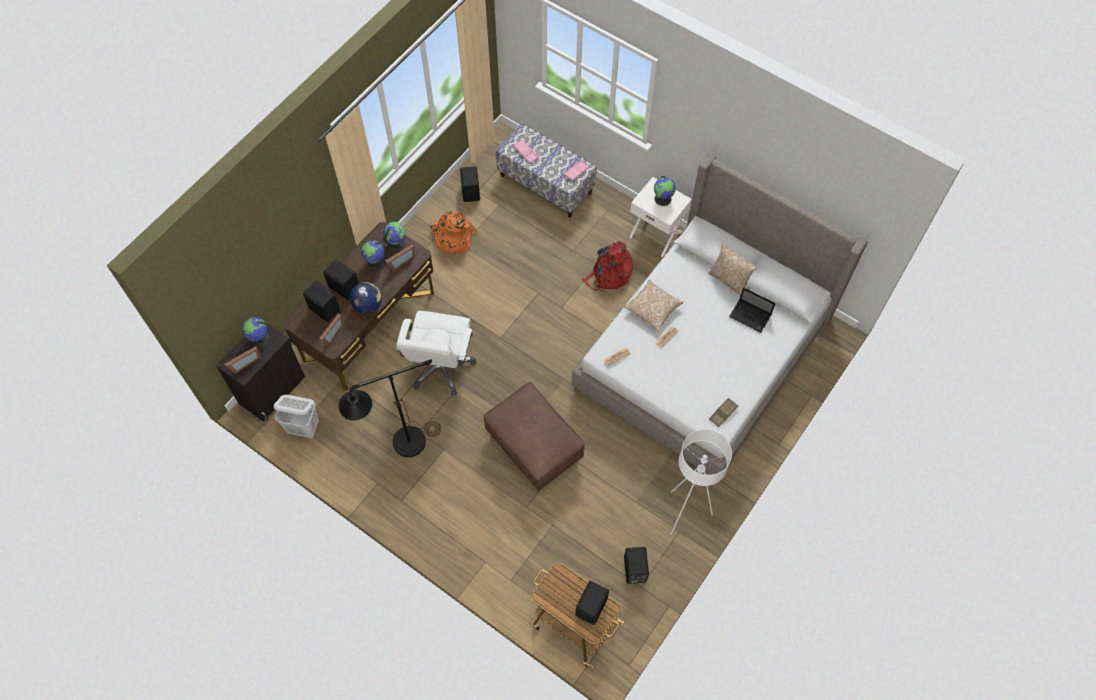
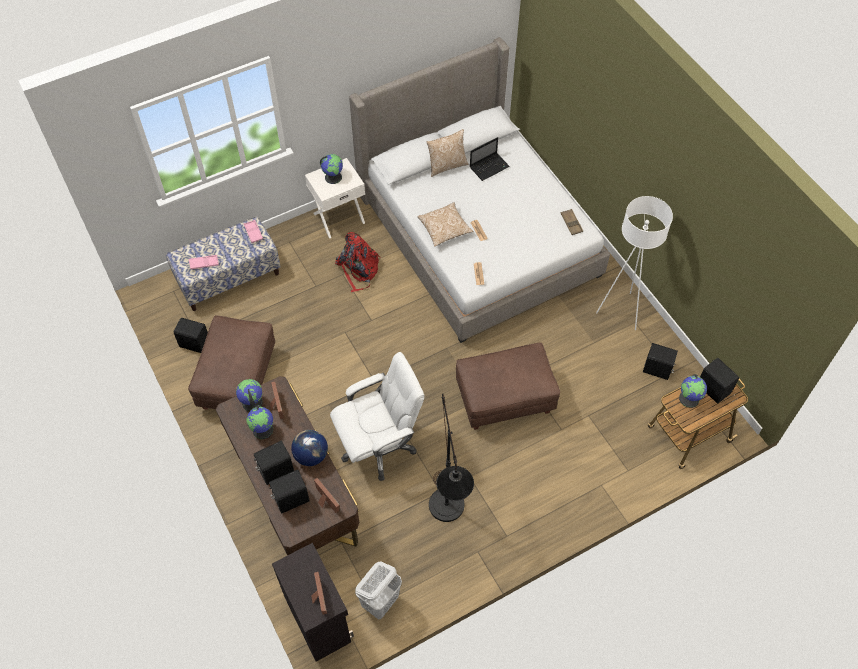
camera: 65 degrees left, 5 degrees down
(260, 339) = (297, 573): globe -> globe (689, 399)
(441, 367) = (379, 445): white office chair -> white office chair turned 60 degrees counterclockwise
(453, 238) = (238, 379): orange backpack -> brown ottoman

